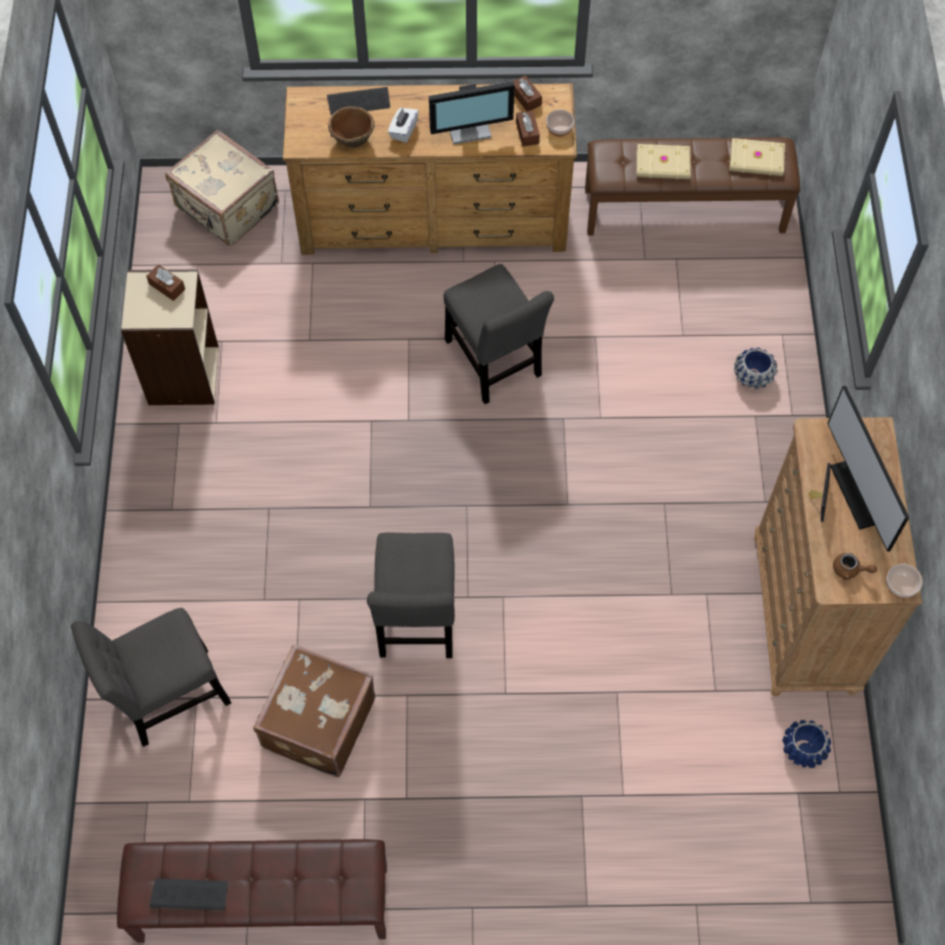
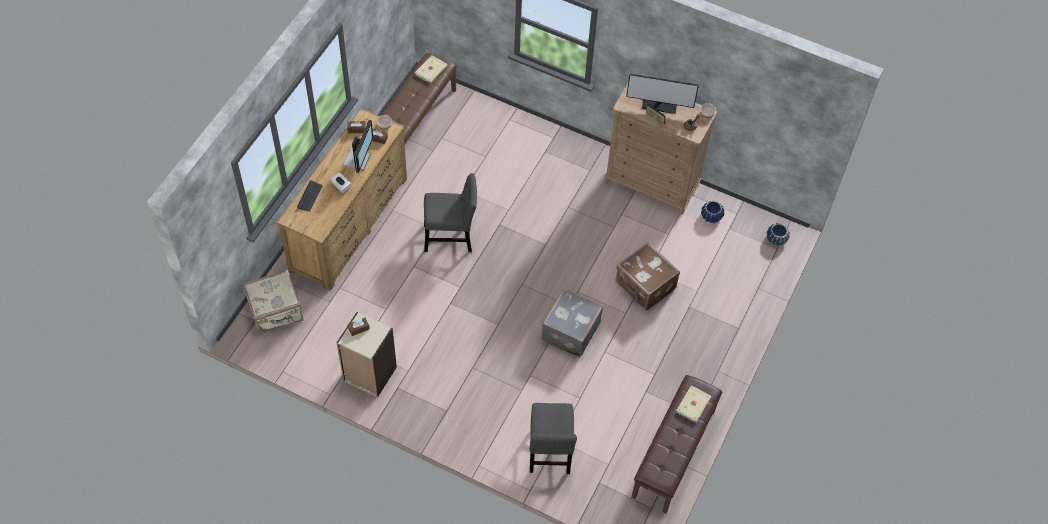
camera: 65 degrees left, 5 degrees down
(189, 894) = (674, 458): keyboard -> none
(316, 722) = (598, 395): brown suitcase -> brown suitcase (644, 286)
(352, 139) = (331, 209): brown bowl -> none
(417, 620) = (569, 331): grey chair -> grey suitcase
(663, 165) = (409, 106): beige book -> beige book (694, 405)
(752, 376) = (524, 141): blue planter -> blue planter (776, 239)

